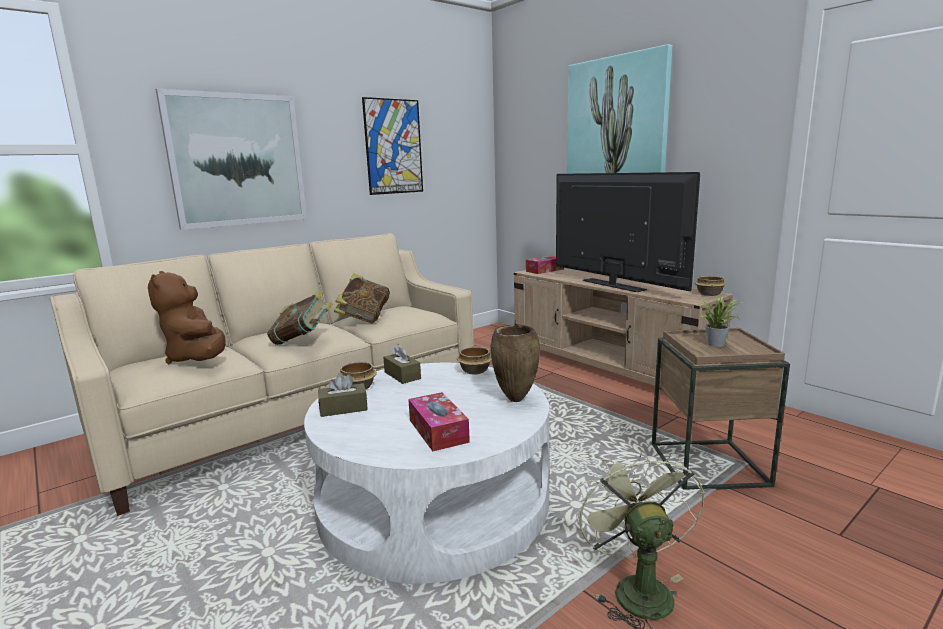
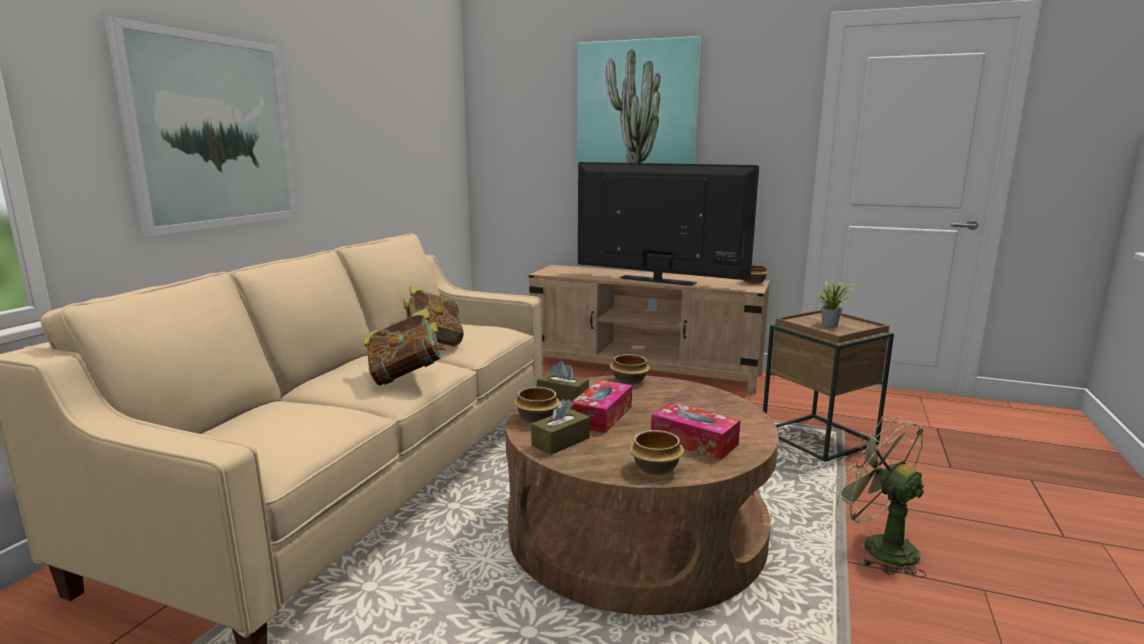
camera: 30 degrees left, 0 degrees up
(198, 359) = (295, 419): brown plush toy -> none
(371, 445) = (656, 469): none -> bowl
(393, 147) = (378, 122): picture -> none
(434, 500) = (635, 528): white coffee table -> brown coffee table
(515, 400) = (712, 401): brown vase -> none
(545, 270) = (559, 270): tissue box -> tissue box (602, 416)

